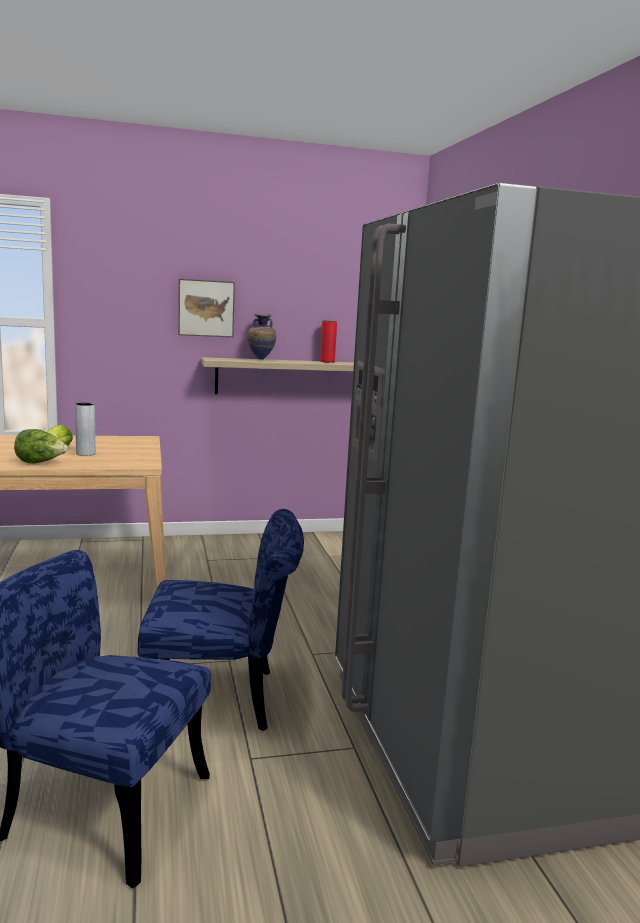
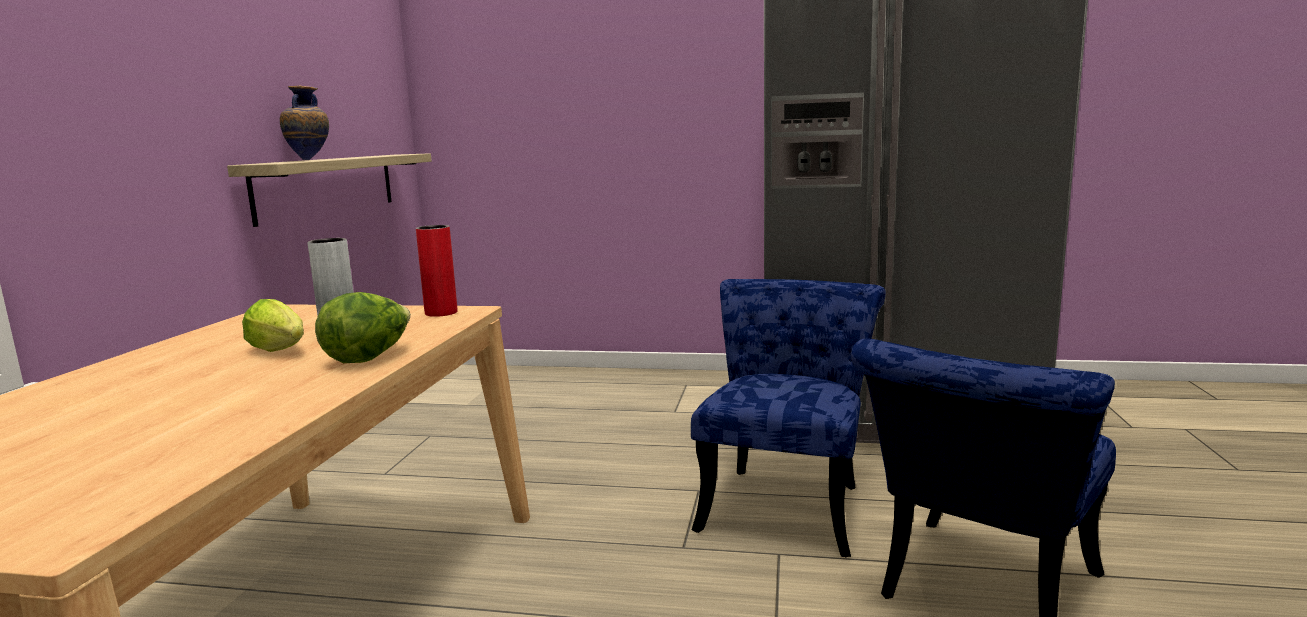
camera: 65 degrees left, 0 degrees up
(206, 308) = (217, 78): picture -> none
(327, 361) = (365, 156): red vase -> red vase (441, 313)

